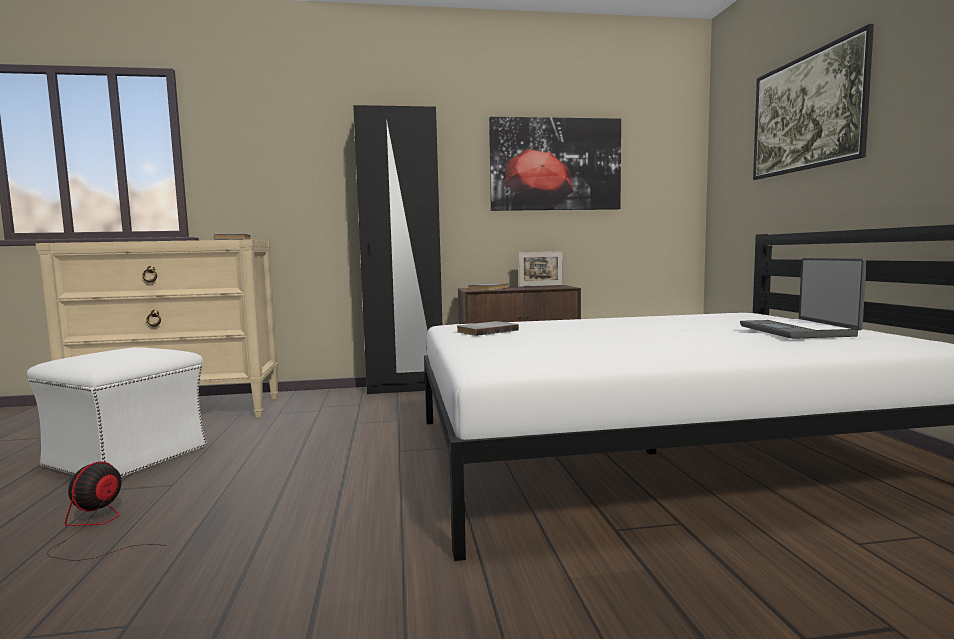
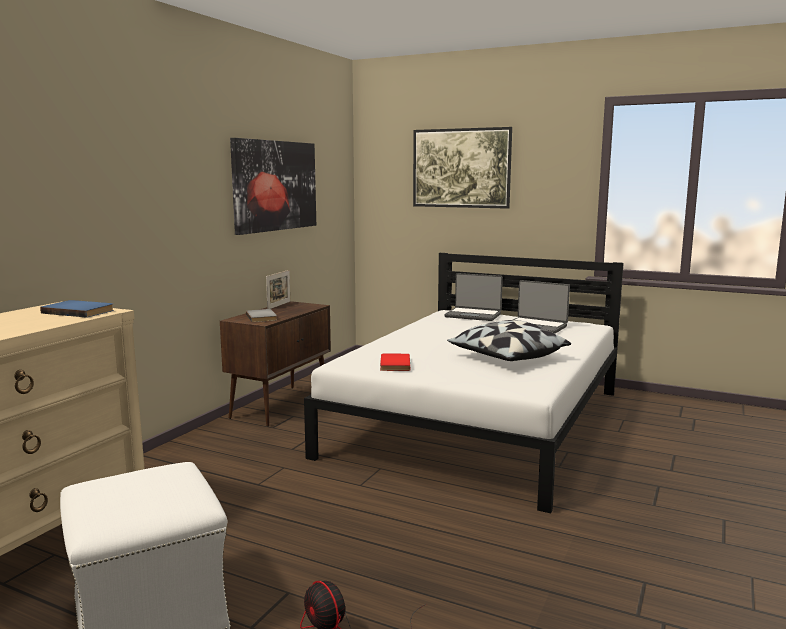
camera: 55 degrees left, 5 degrees up
(405, 388) = (192, 441): black wardrobe -> none
(486, 331) = (393, 364): grey book -> red book
(615, 346) = (507, 358): none -> pillow
(761, 317) = (473, 315): none -> laptop

